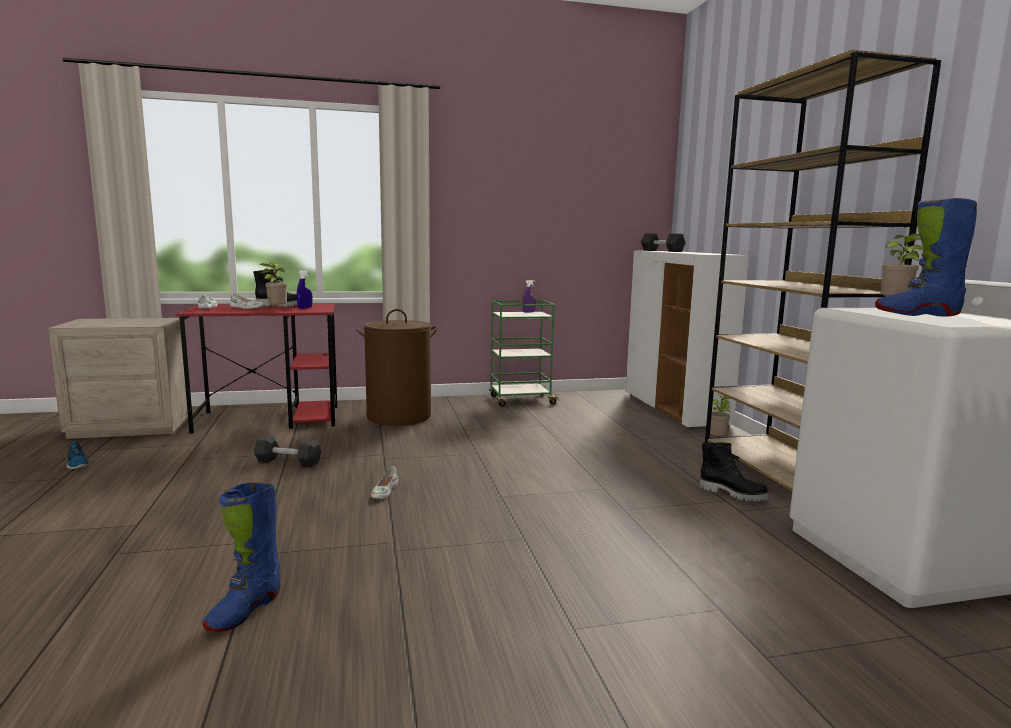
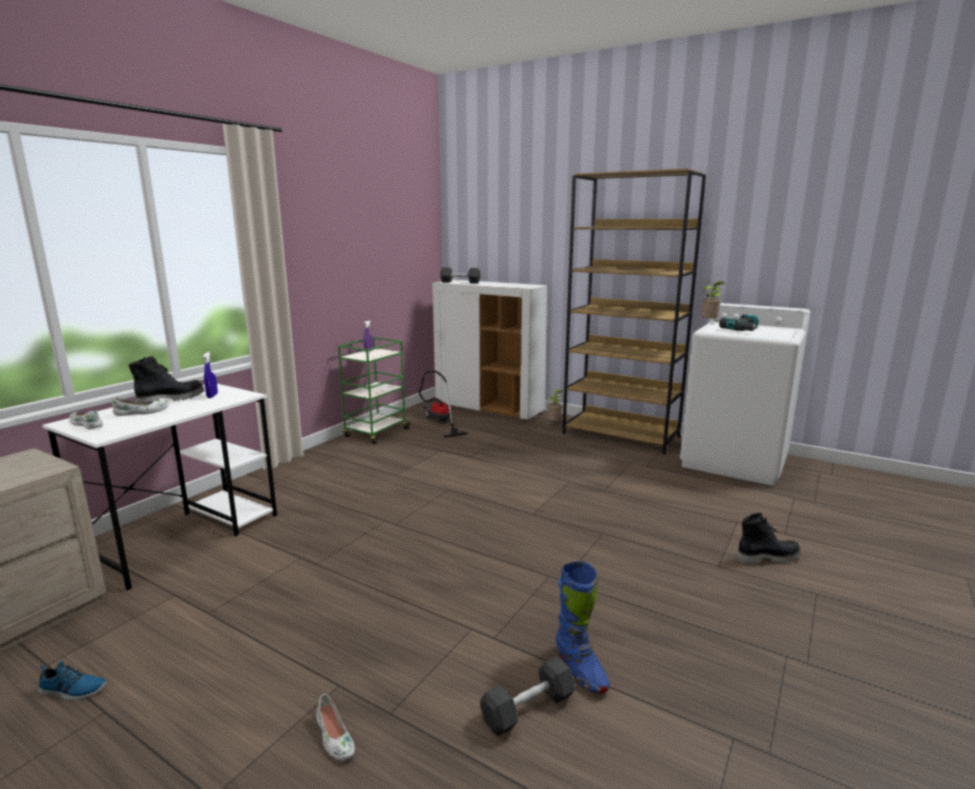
camera: 45 degrees left, 5 degrees up
(270, 419) = (185, 535): red desk -> white desk
(276, 310) = (199, 407): potted plant -> none
(288, 462) = (323, 564): black dumbbell -> black dumbbell (528, 709)
(384, 491) = (459, 547): white shoe -> white shoe (334, 737)
(399, 416) = (313, 483): brown laundry basket -> none
(593, 408) = (439, 423): none -> vacuum cleaner
(733, 494) = (626, 457): black boot -> black boot (767, 557)
(917, 314) = (743, 330): blue boot -> power drill

